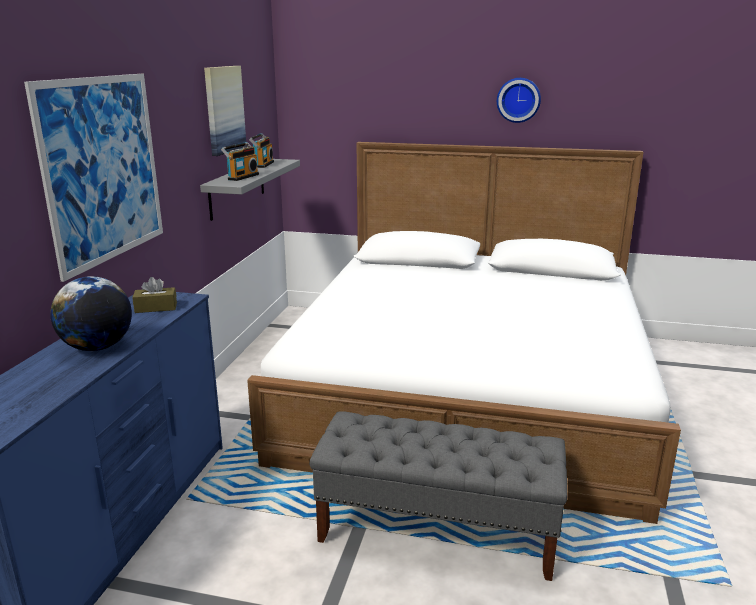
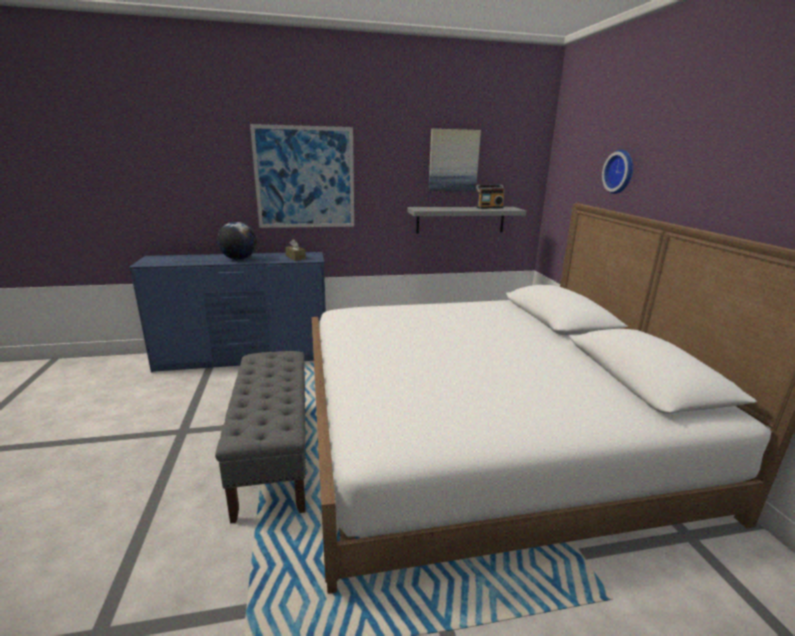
camera: 65 degrees right, 0 degrees up
(242, 177) = (442, 208): radio -> none
(518, 100) = (713, 170): wall clock -> wall clock (621, 172)

